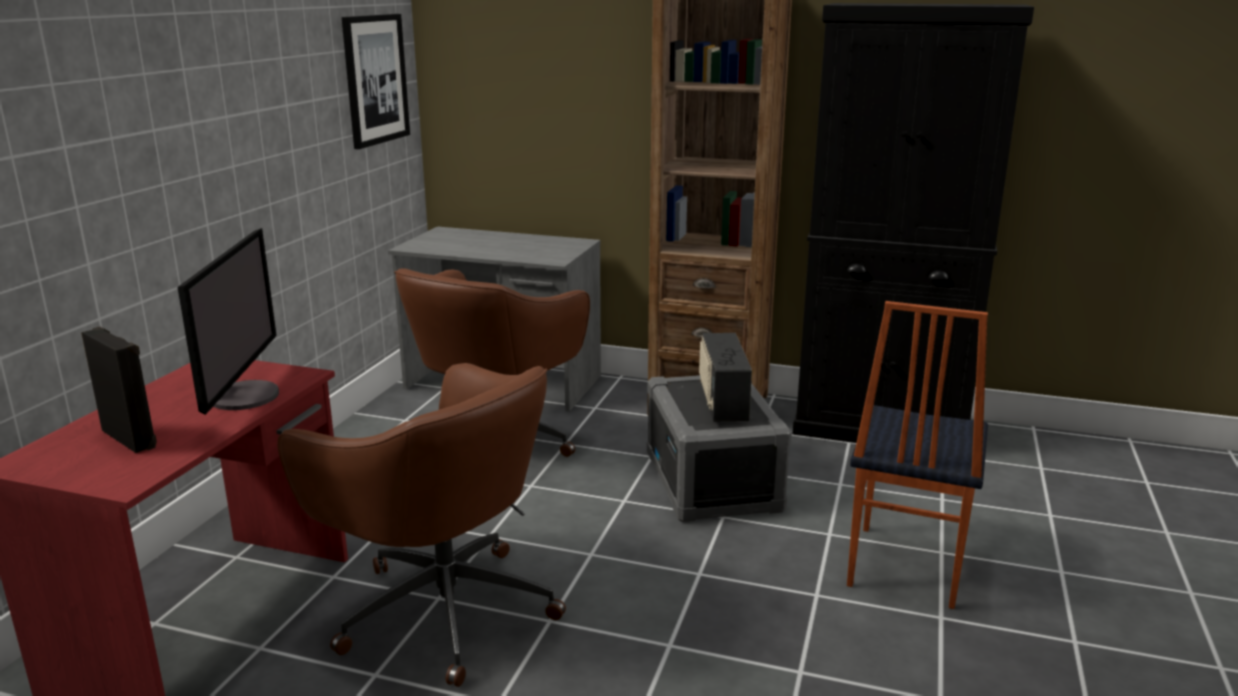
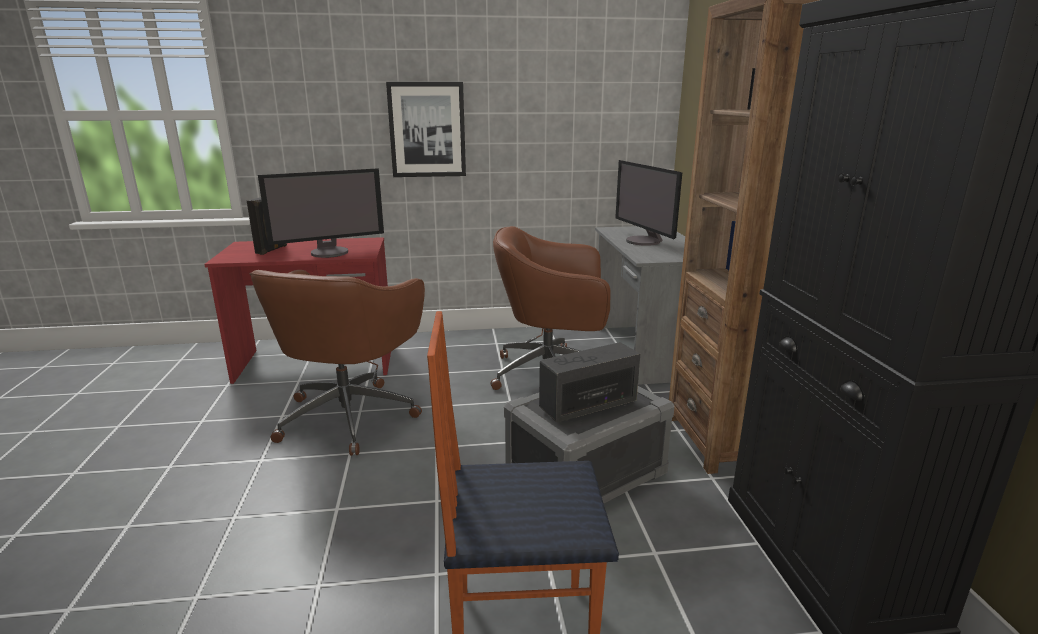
camera: 65 degrees right, 0 degrees up
(375, 79) = (618, 105): picture -> picture (427, 130)
(489, 247) = (644, 241): none -> monitor

